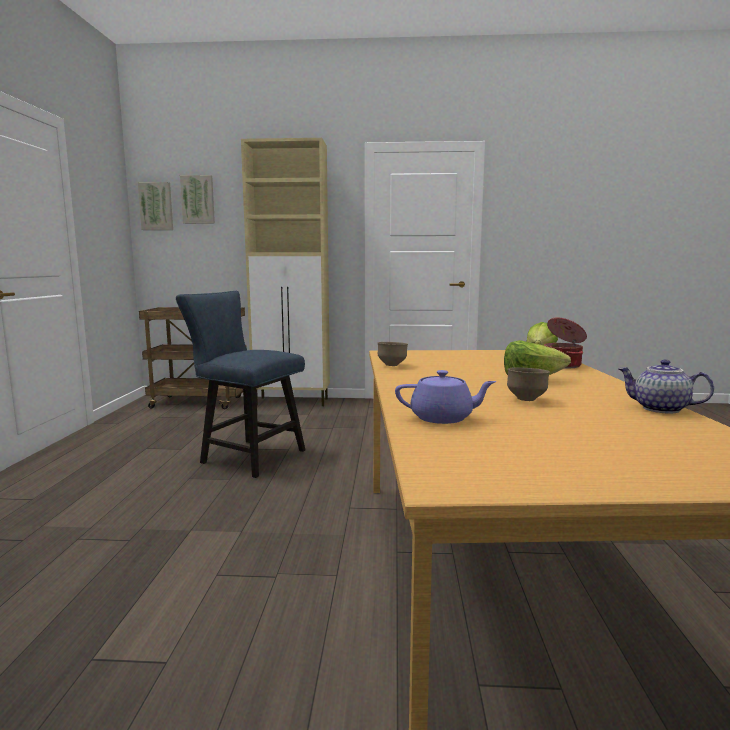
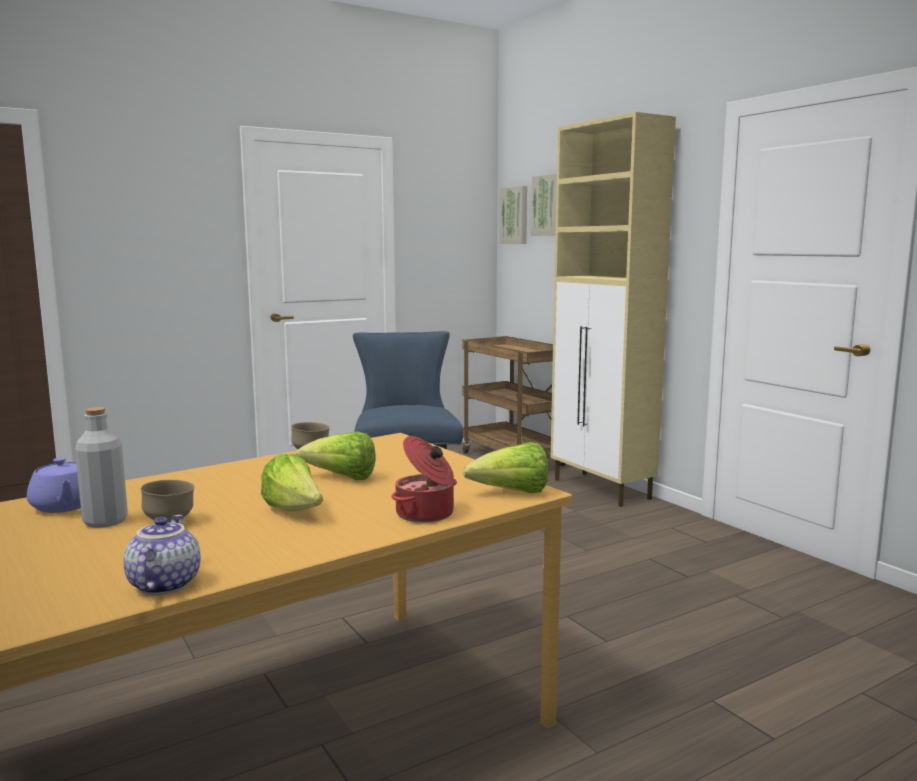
camera: 55 degrees right, 0 degrees up
(467, 367) = (342, 478): none -> lettuce
(503, 411) = (105, 521): none -> grey bottle

